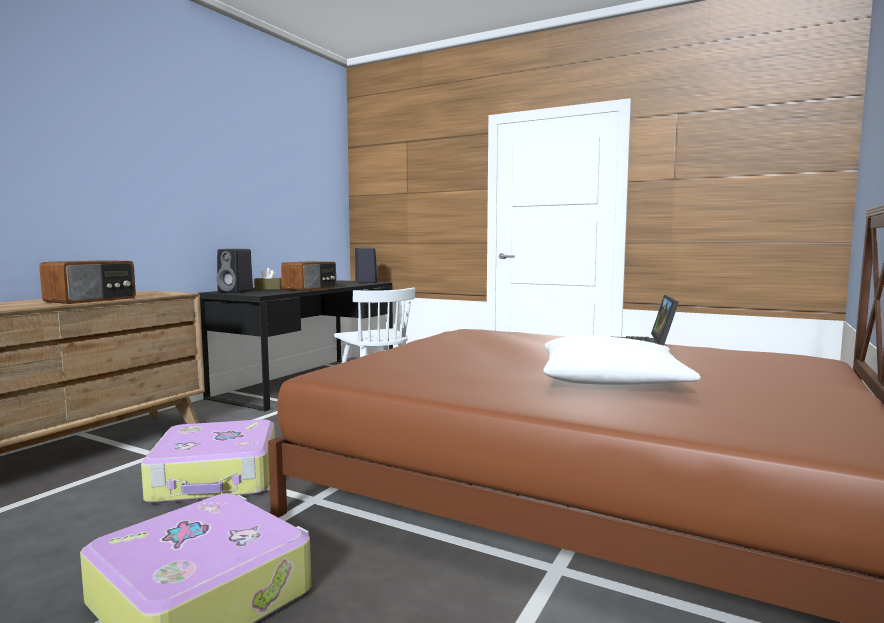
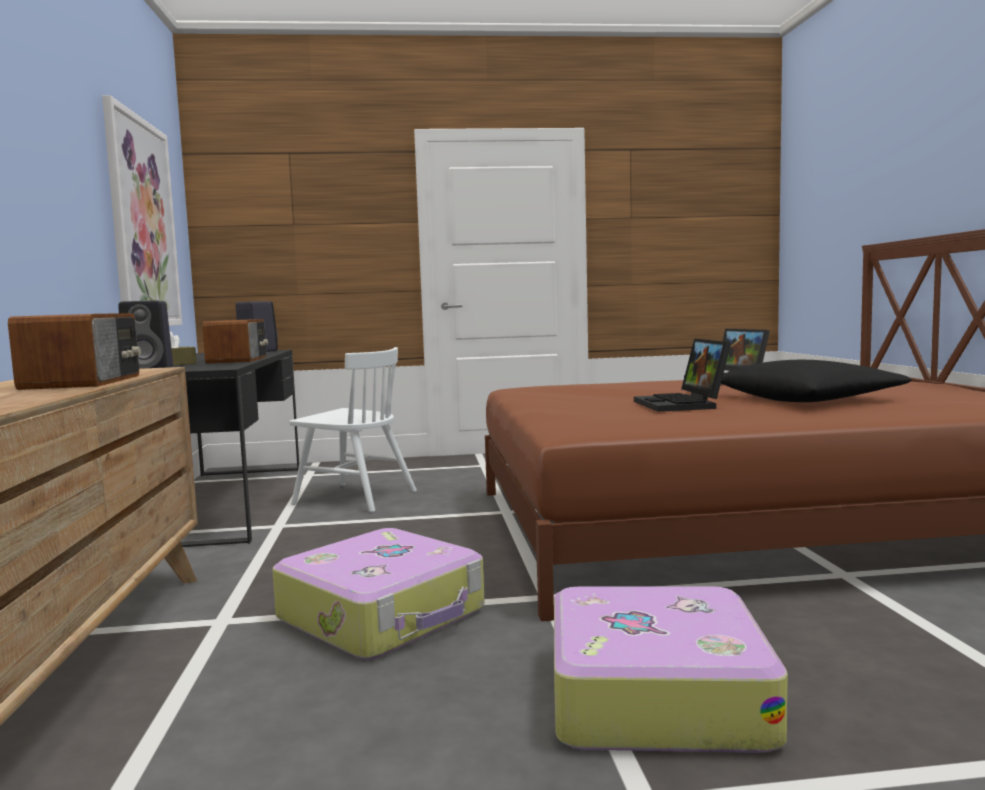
camera: 35 degrees left, 0 degrees up
(282, 197) = (142, 224): none -> picture
(483, 365) = (683, 404): none -> laptop
(611, 380) = (809, 399): white pillow -> black pillow

